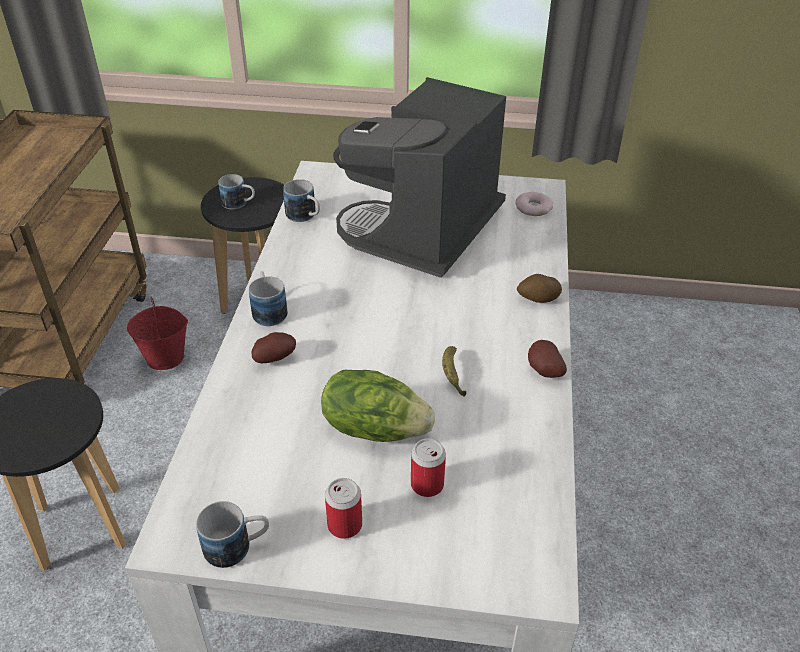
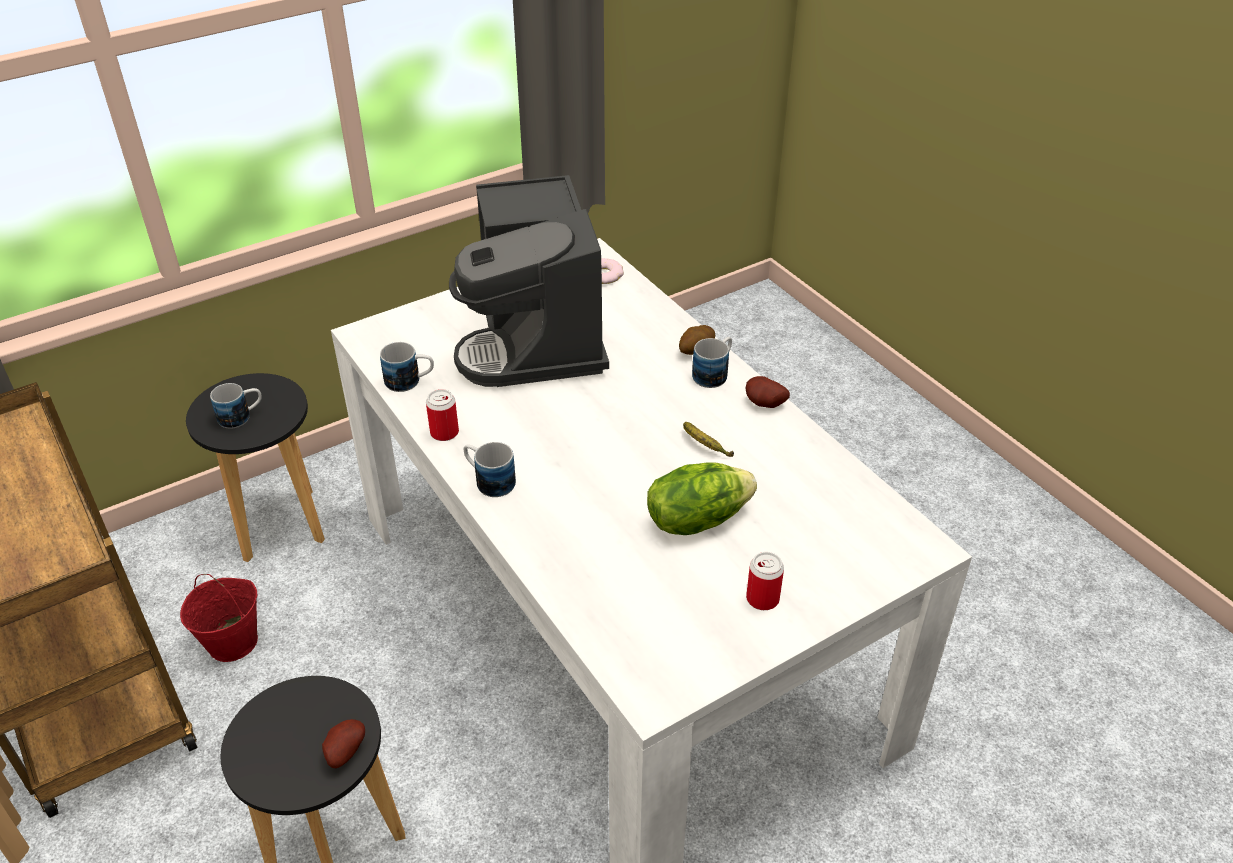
camera: 40 degrees left, 0 degrees up
(237, 546) = (707, 666): mug -> mug (714, 373)
(274, 358) = (548, 516): potato -> potato (344, 752)
(427, 484) = (783, 534): can -> can (444, 432)

